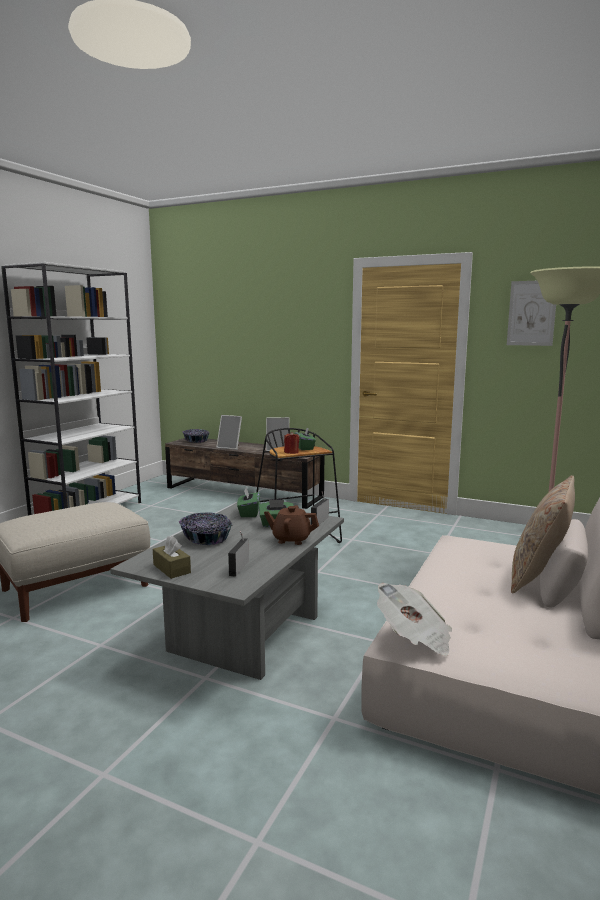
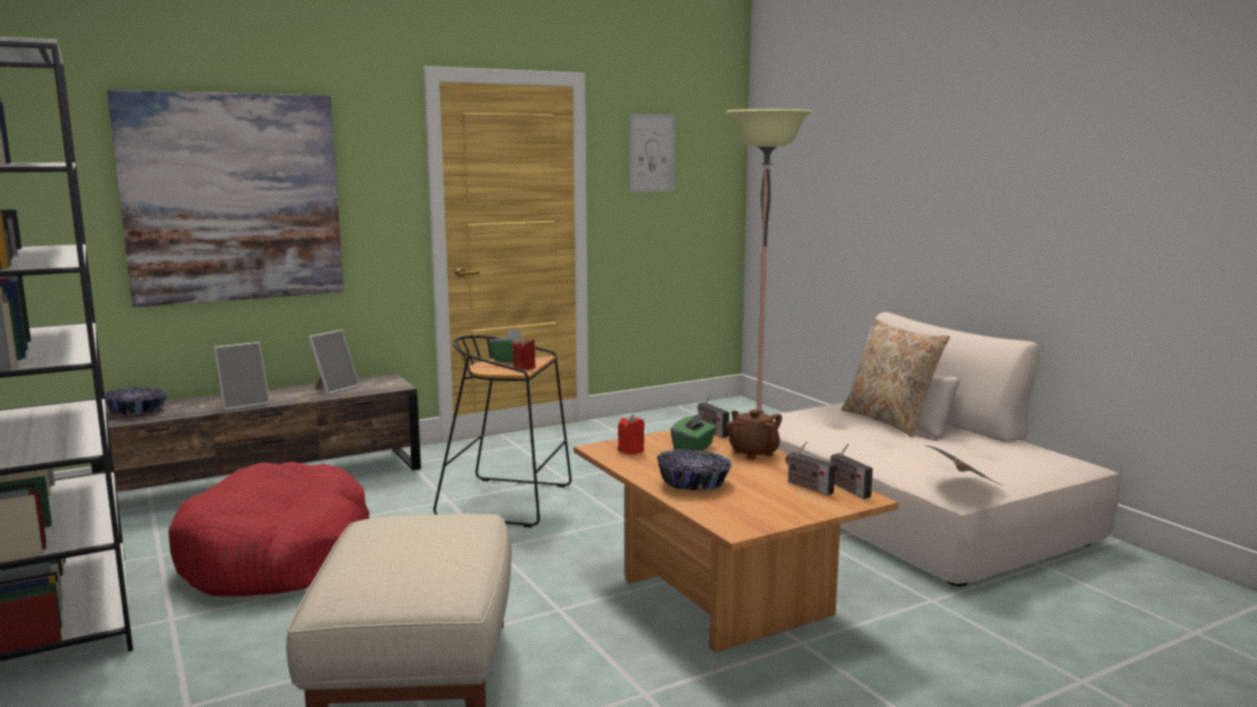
camera: 55 degrees left, 0 degrees up
(171, 521) = (276, 556): none -> red dog bed
(171, 569) = (775, 515): brown tissue box -> none
(242, 631) = (719, 597): grey coffee table -> brown coffee table
(249, 513) = (631, 450): green tissue box -> red candle
(250, 339) = (233, 198): none -> picture
(251, 579) = (848, 489): none -> radio
(291, 539) = (753, 453): brown teapot -> brown teapot turned 105 degrees clockwise

